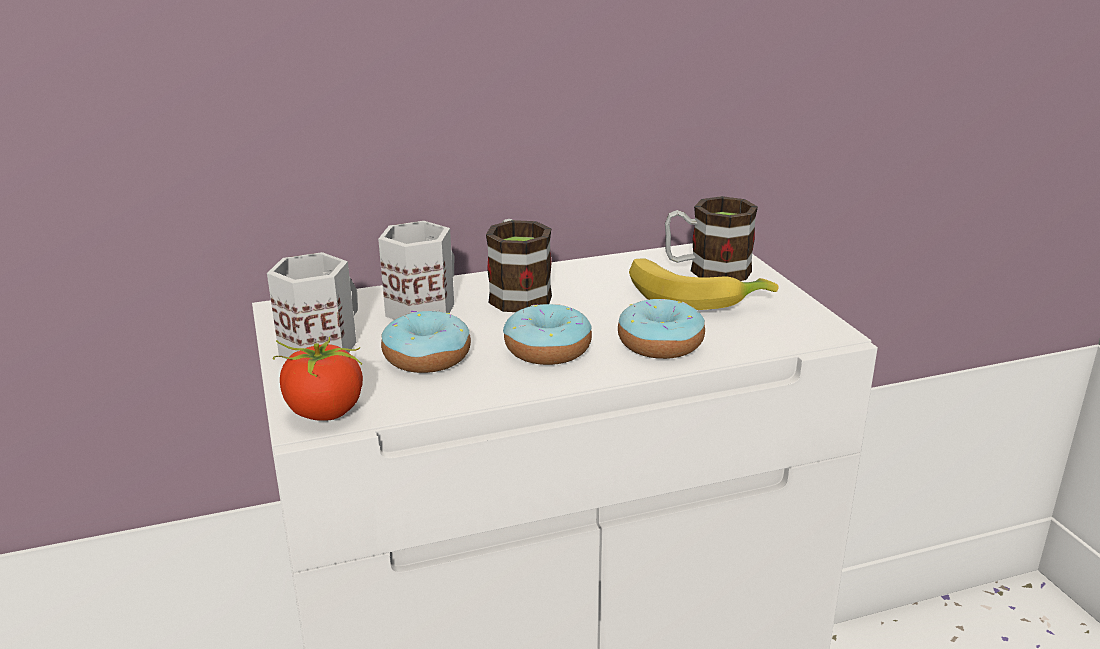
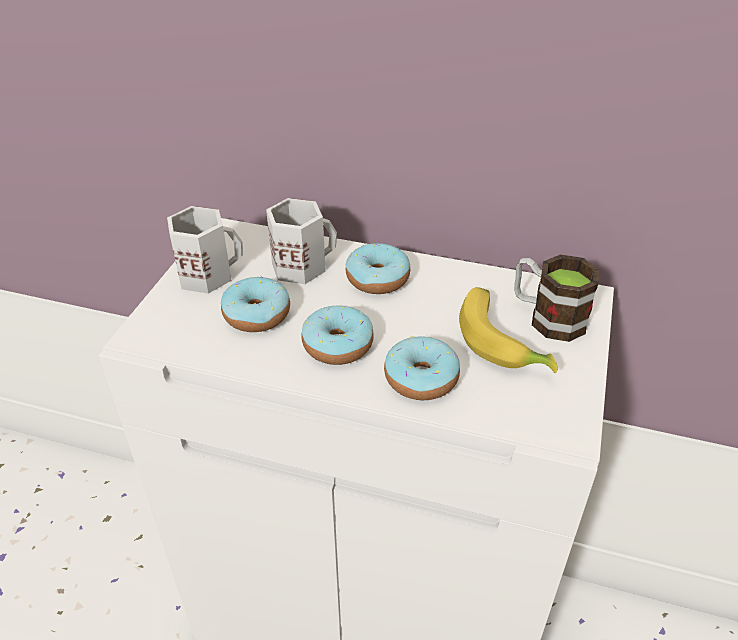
camera: 35 degrees right, 15 degrees up
(324, 412) = (153, 334): tomato -> none
(517, 293) = (377, 279): mug -> donut

